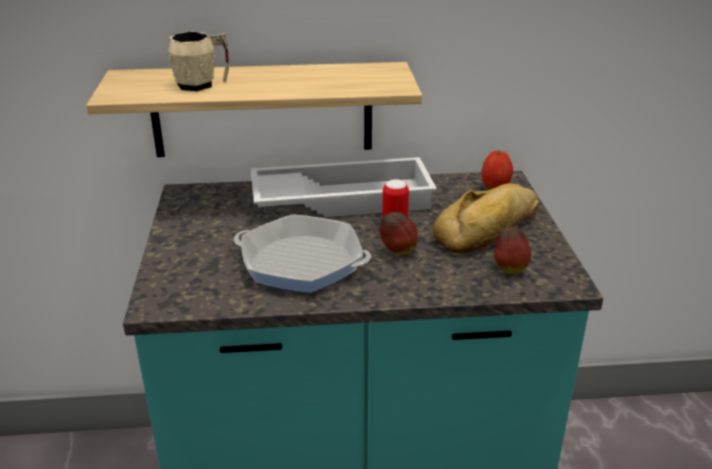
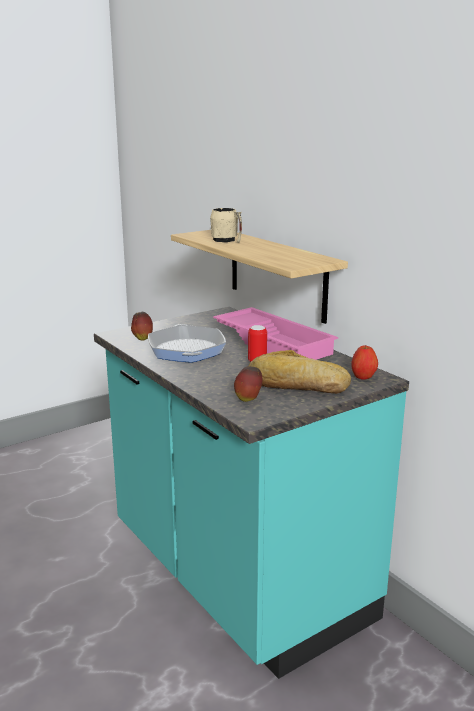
camera: 60 degrees right, 10 degrees down
(343, 198) = (275, 342): white tray -> pink tray
(398, 252) = (229, 368): apple -> apple (142, 339)

